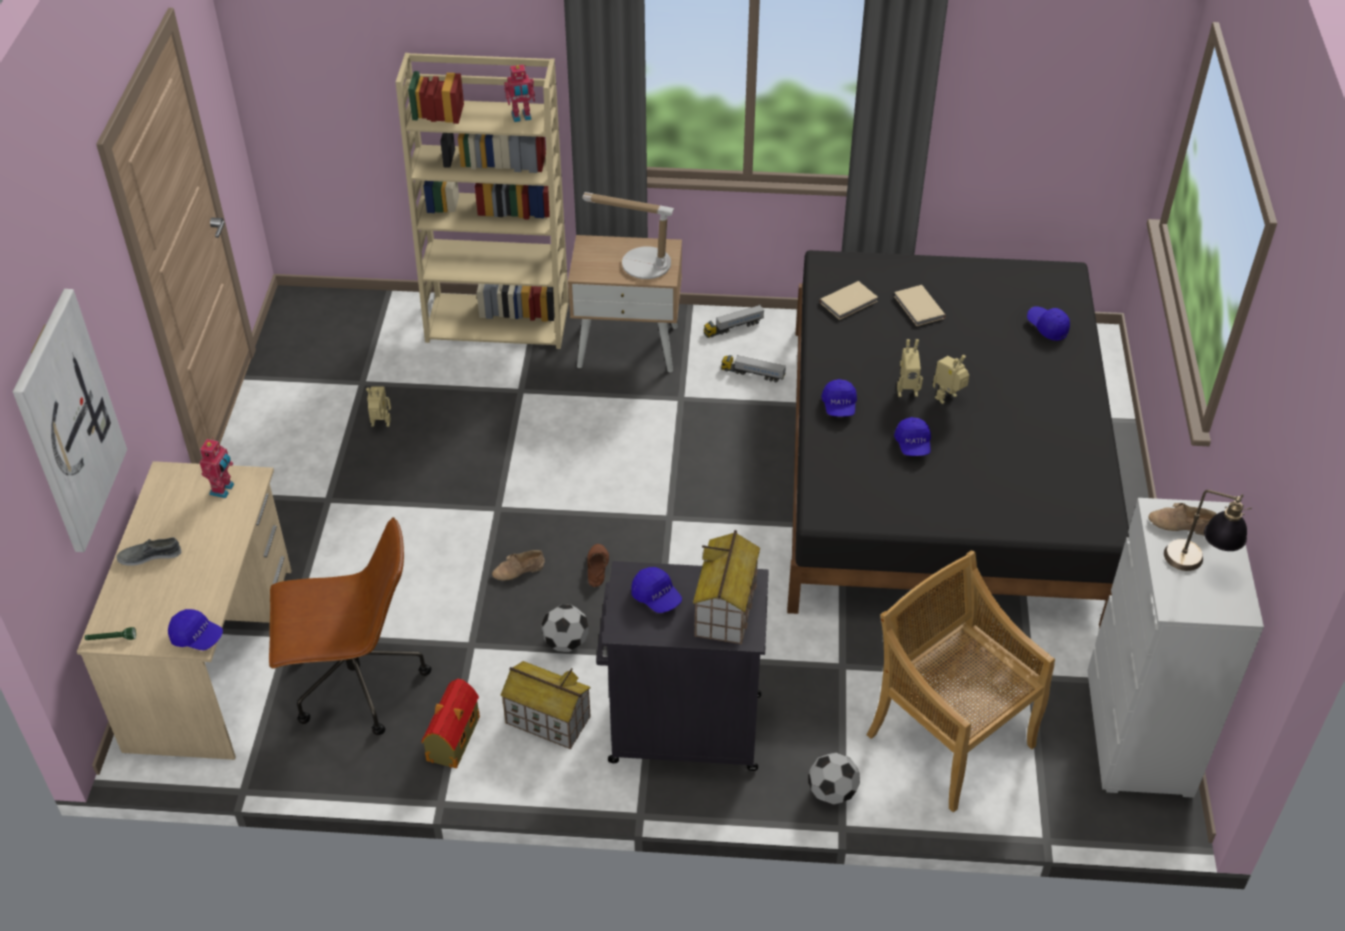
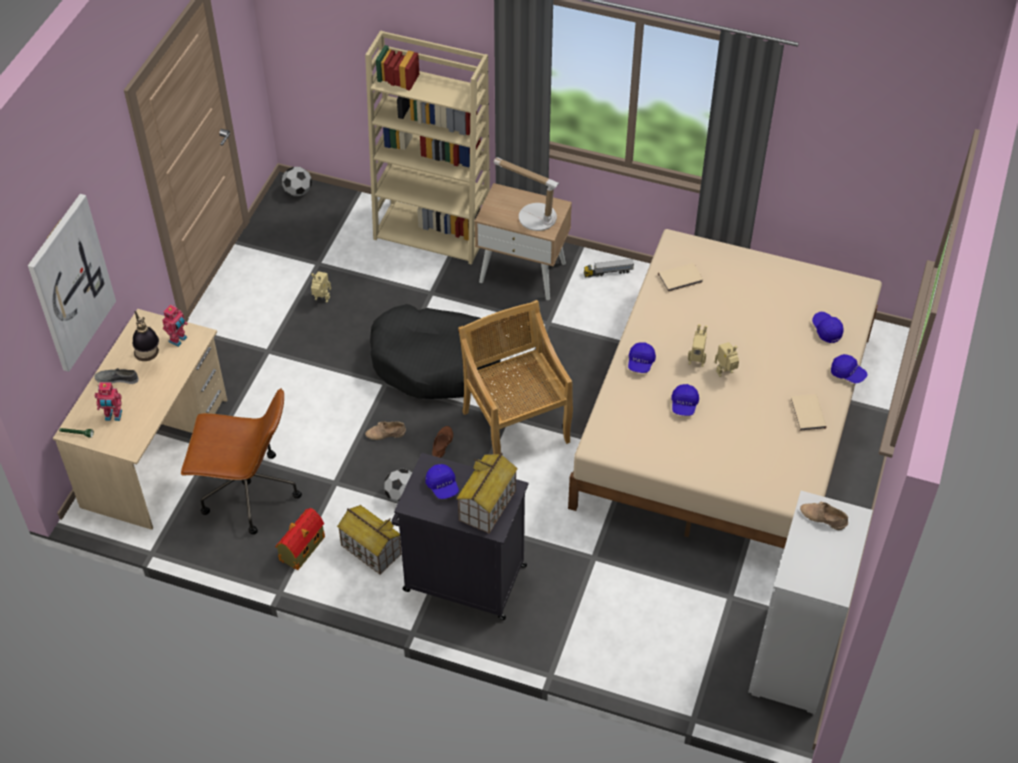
camera: 15 degrees right, 5 degrees up
(197, 637) = (132, 445): blue cap -> blue cap (848, 374)
(521, 117) = (458, 93): toy robot -> toy robot (113, 416)
(554, 471) = (435, 362): none -> black dog bed
(752, 374) = (609, 314): toy truck -> none
(832, 792) = (552, 648): football -> football (298, 192)
(918, 308) = (732, 294): beige book -> beige book (807, 414)
(940, 468) = (725, 420): black bed -> beige bed
(948, 738) = (651, 628): beige chair -> beige chair (515, 425)
(1197, 566) = (820, 552): table lamp -> table lamp (149, 359)

